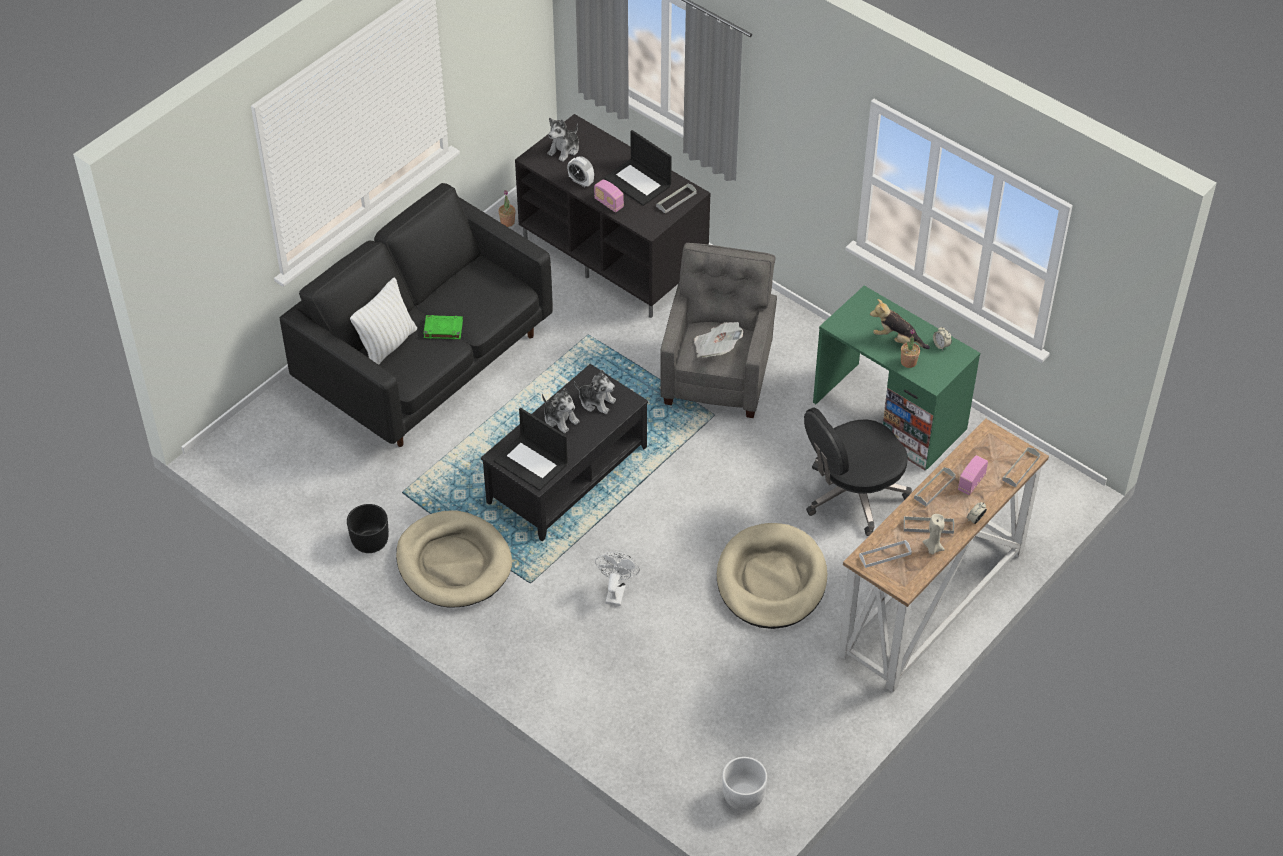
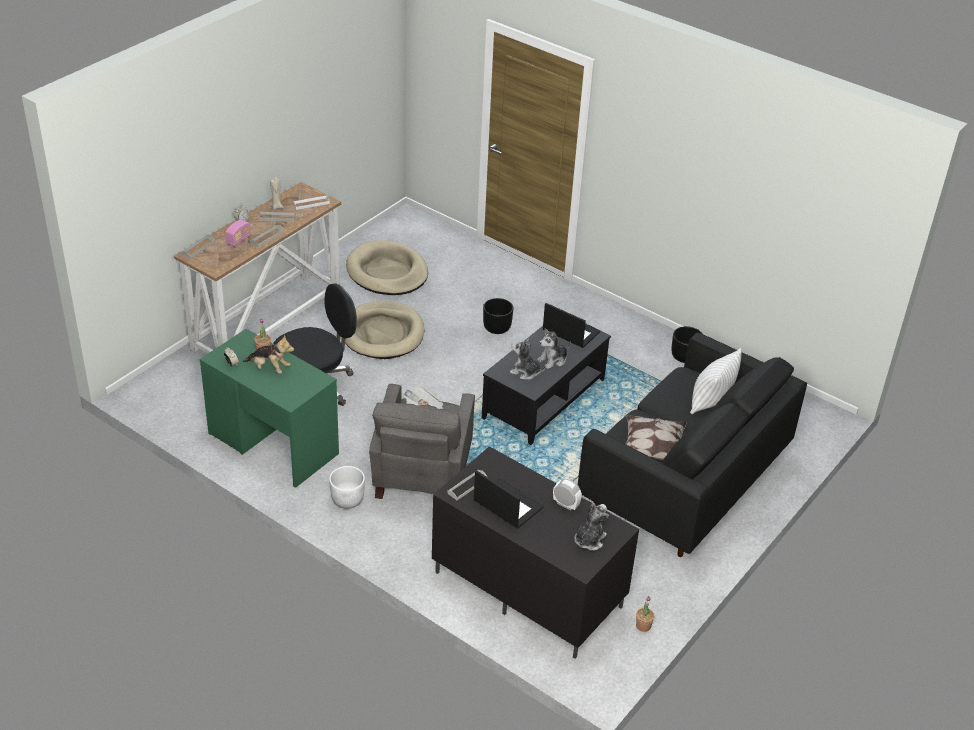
camera: 175 degrees right, 10 degrees down
(443, 329) = (667, 414): green book -> none
(454, 563) = (618, 343): beige dog bed -> beige dog bed (387, 272)
(473, 286) = (651, 450): none -> pillow
(560, 419) = (553, 360): plush toy -> plush toy turned 75 degrees counterclockwise
(608, 203) = (534, 482): radio -> none
(616, 591) = (497, 327): white fan -> black planter
(743, 795) = (408, 230): white planter -> white planter (347, 500)

